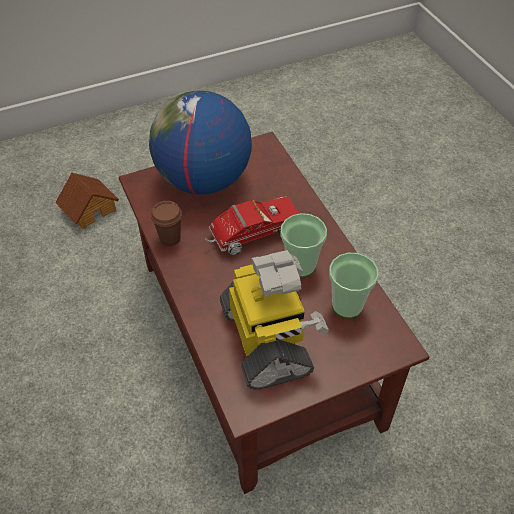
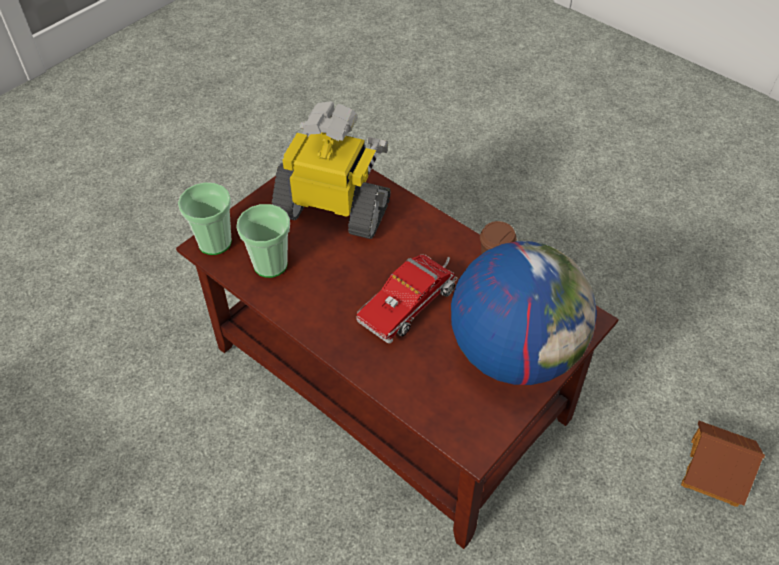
camera: 155 degrees right, 0 degrees up
(267, 340) = (334, 209): toy robot -> toy robot turned 150 degrees clockwise
(300, 265) = (336, 288): cup -> cup (214, 242)

